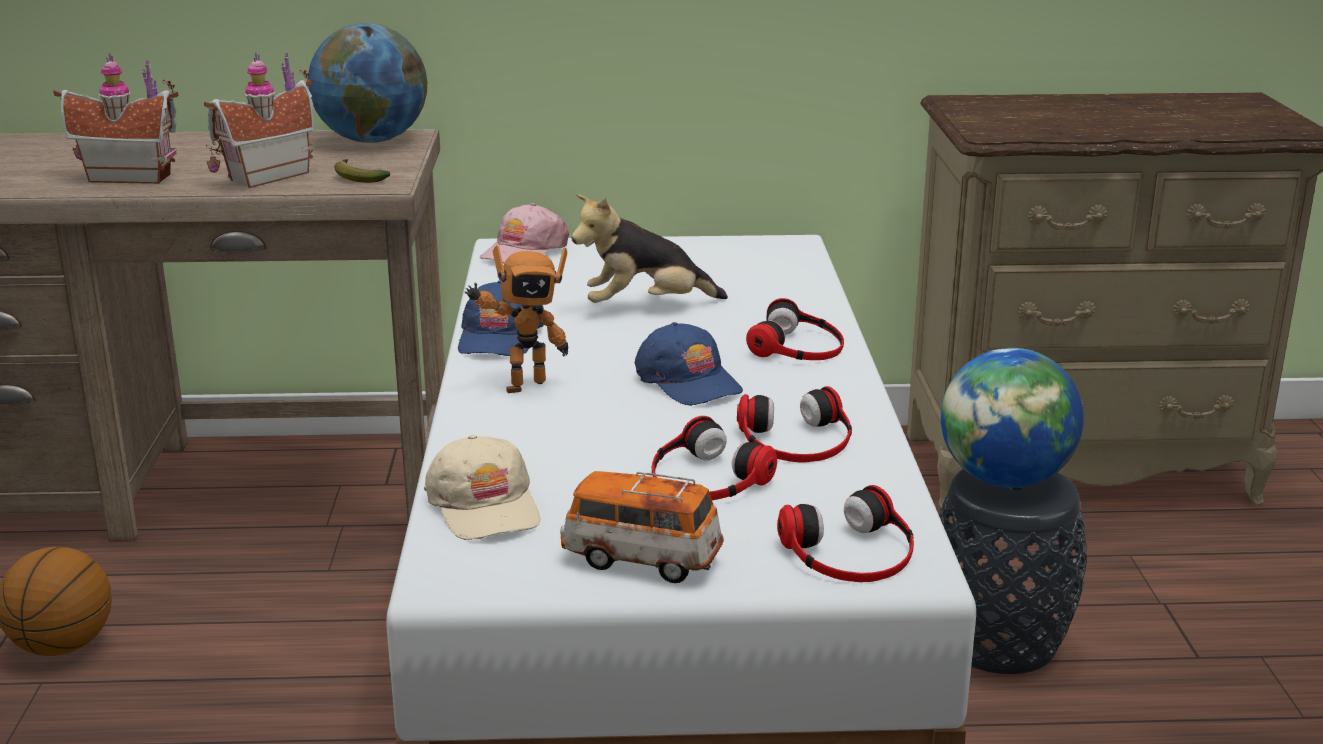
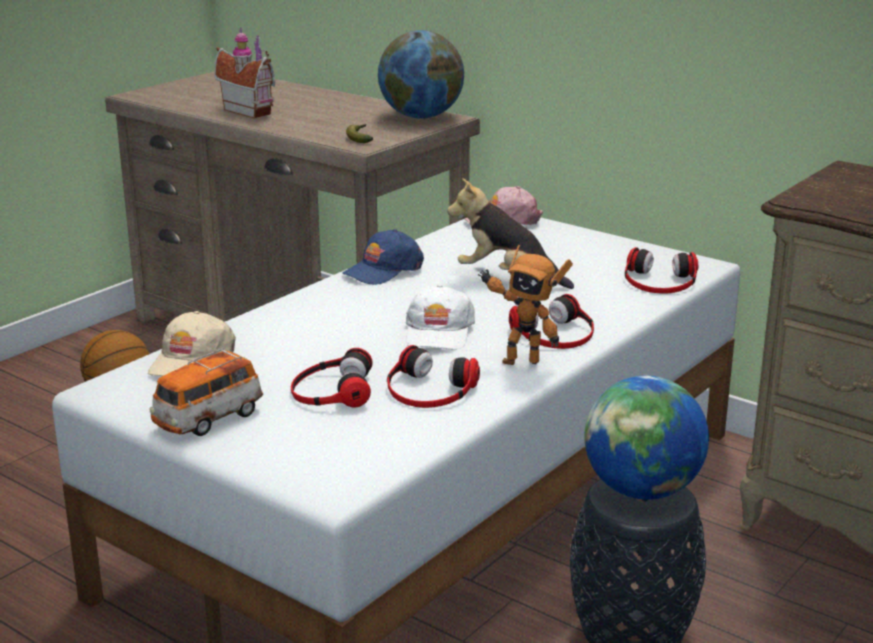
camera: 40 degrees right, 0 degrees up
(264, 176) = (314, 126): toy house -> none
(522, 385) = (340, 302): toy robot -> toy robot (520, 360)
(641, 559) = (208, 419): toy car -> toy car turned 105 degrees counterclockwise
(689, 381) = (438, 332): blue cap -> white cap
(851, 552) = (322, 464): headphones -> headphones (659, 281)

